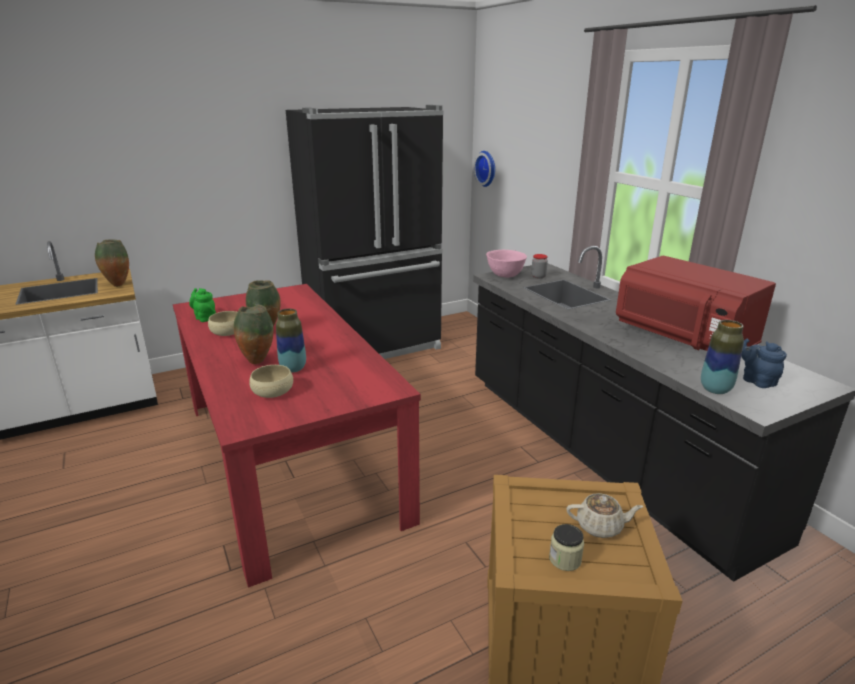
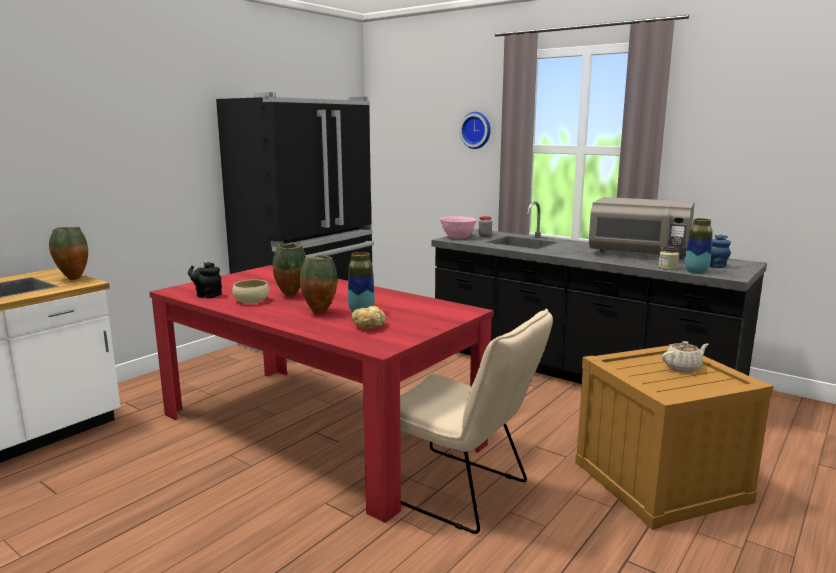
camera: 25 degrees left, 10 degrees down
(205, 318) = (207, 295): green teapot -> black teapot
(272, 392) = (369, 326): beige bowl -> bread
(342, 575) = (461, 492): none -> beige chair
(487, 168) = (386, 159): wall clock -> wall clock (476, 130)
(565, 559) = (684, 386): jar -> jar (667, 267)
(683, 338) = (639, 254): red microwave -> grey microwave

